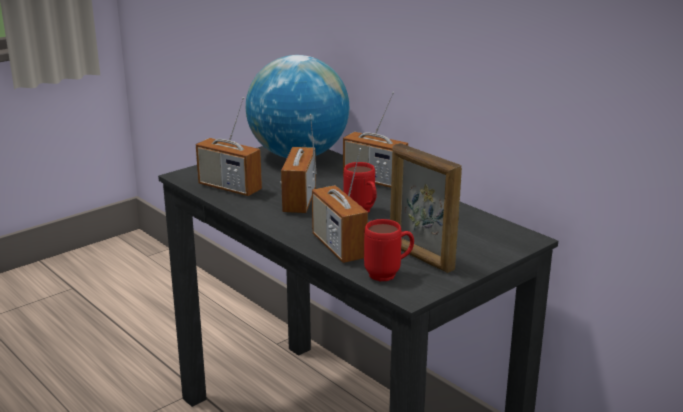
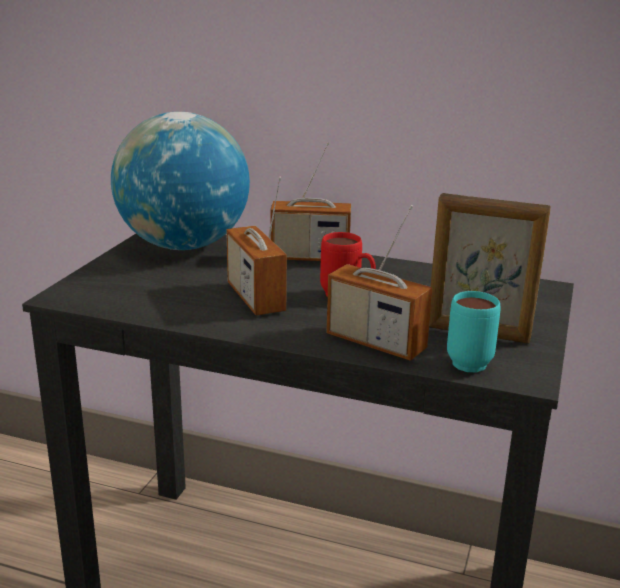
camera: 30 degrees left, 0 degrees up
(229, 188) = (146, 300): radio -> none
(389, 274) = (474, 361): red mug -> turquoise mug

